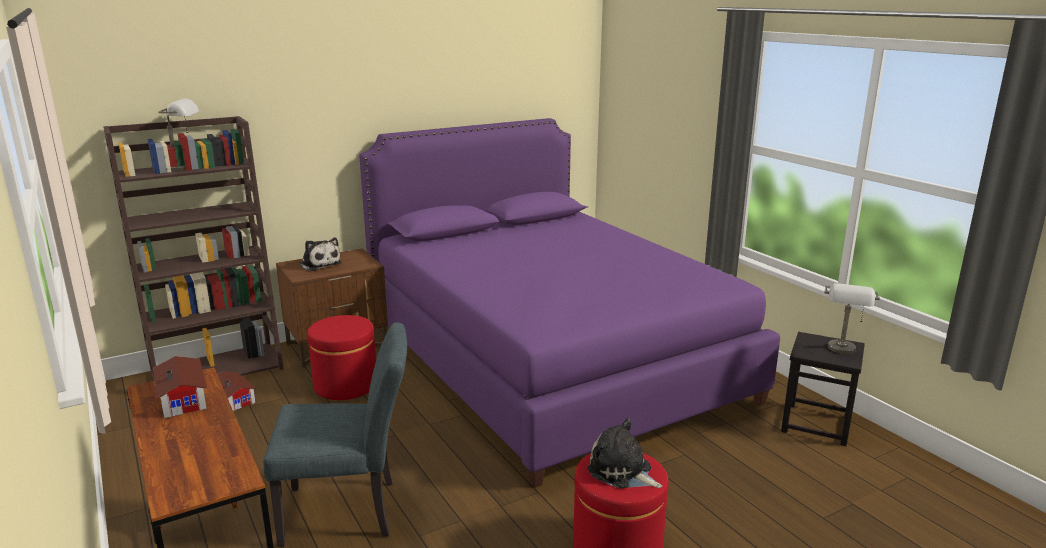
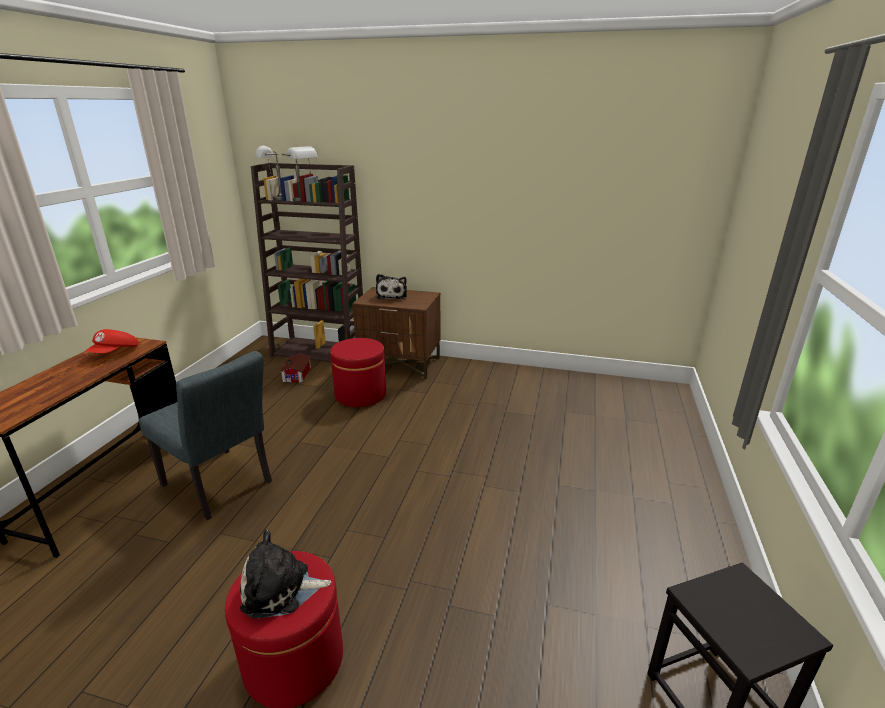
camera: 45 degrees right, 5 degrees up
(184, 396) = (115, 353): toy house -> red cap
(550, 360) = (522, 447): purple bed -> none
(622, 472) = (281, 590): plush toy -> plush toy turned 90 degrees counterclockwise
(842, 352) = (762, 634): grey table lamp -> grey table lamp (275, 199)

